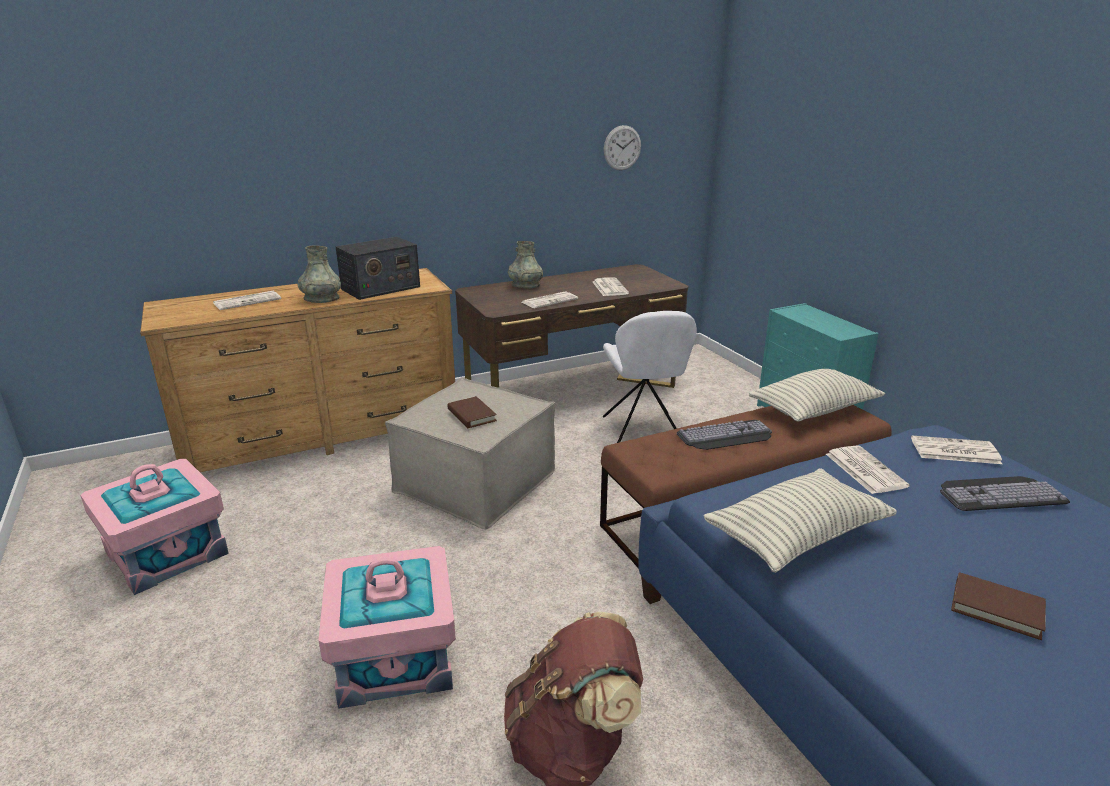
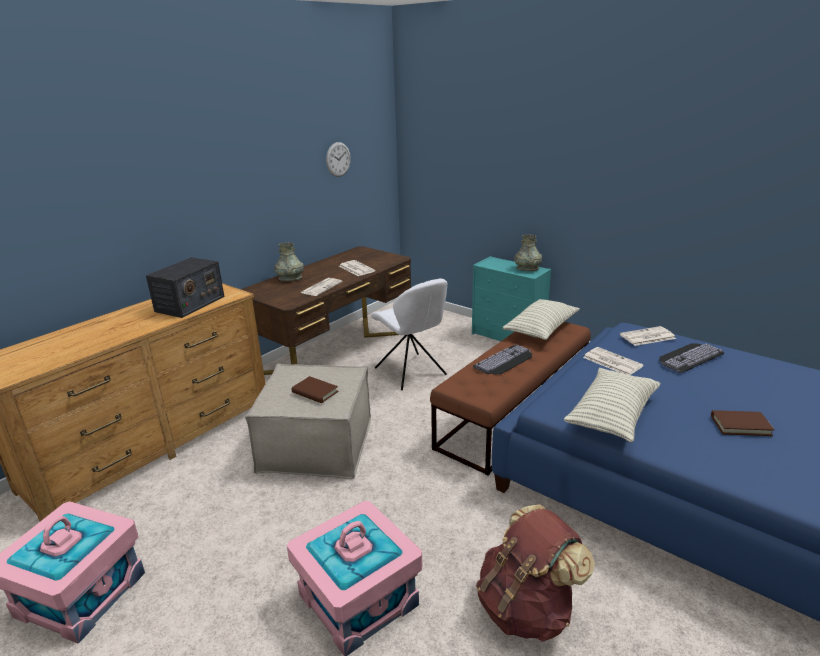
camera: 25 degrees left, 0 degrees up
(248, 301) = (74, 340): newspaper -> none
(321, 299) = (146, 324): grey vase -> grey vase (527, 269)

